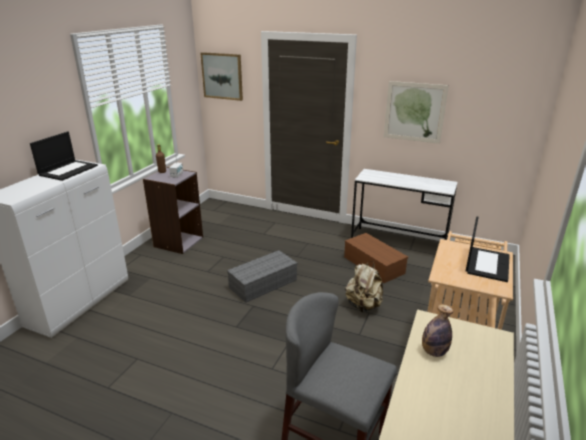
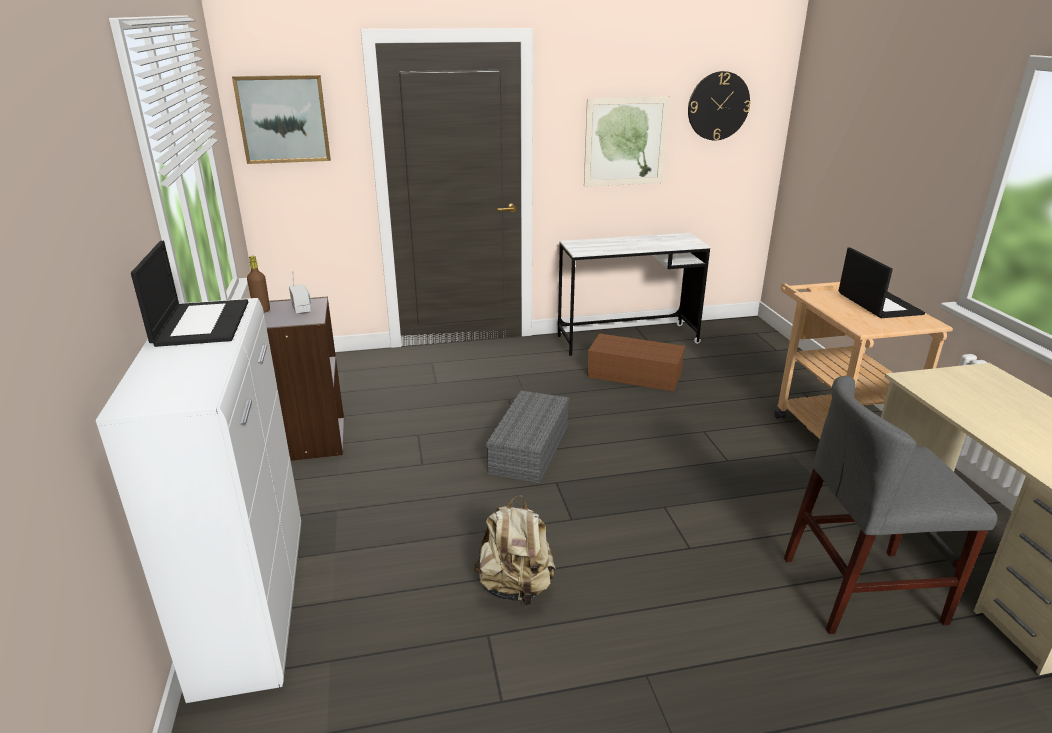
camera: 35 degrees left, 0 degrees up
(363, 305) = (687, 426): beige backpack -> beige backpack (516, 587)
(434, 352) = (971, 407): bottle -> none
(488, 96) = (718, 106): none -> wall clock

